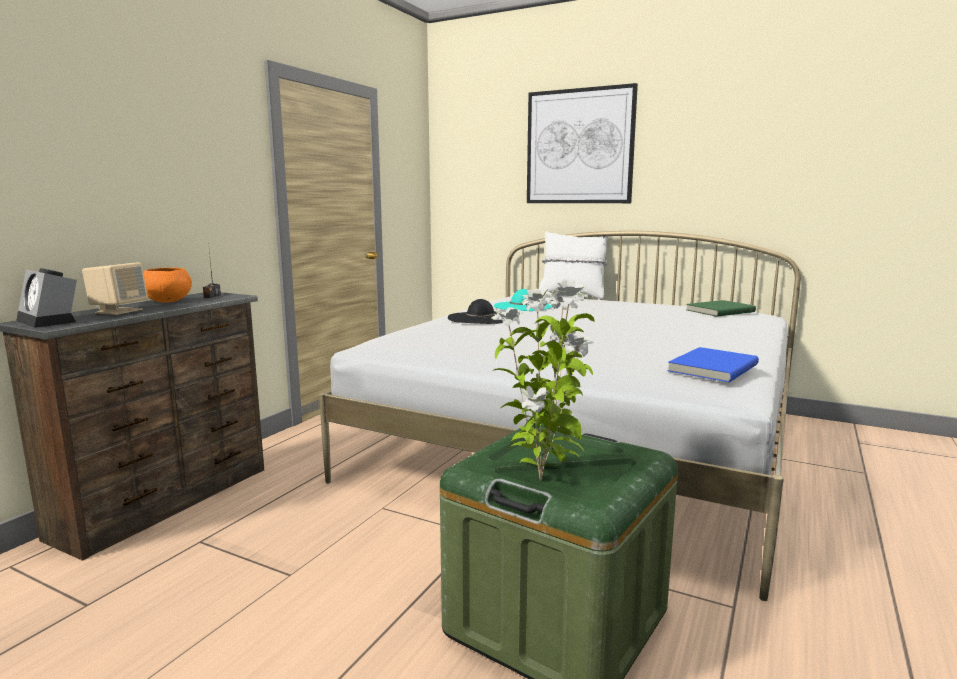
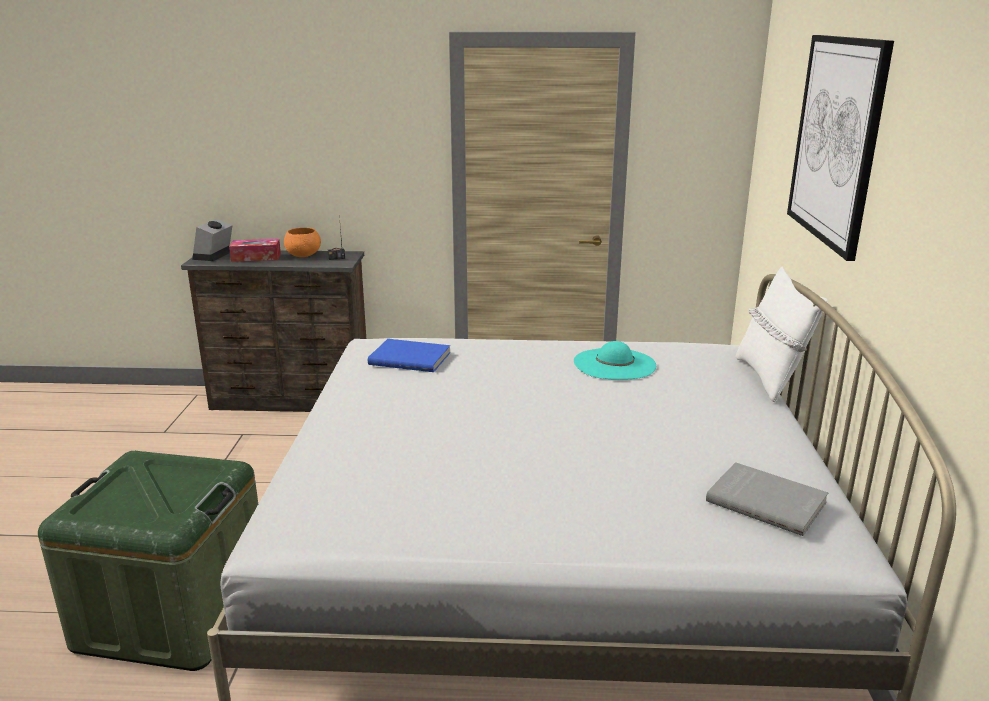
camera: 65 degrees right, 10 degrees up
(118, 311) = (256, 257): beige speaker -> tissue box
(480, 318) = (512, 357): black hat -> none
(542, 479) = (116, 489): potted plant -> none
(711, 368) = (343, 513): blue book -> blue book (410, 358)
(719, 311) = (766, 501): green book -> grey book

